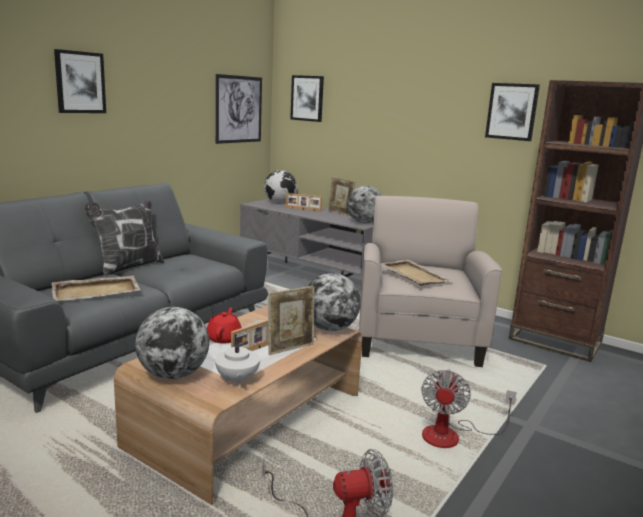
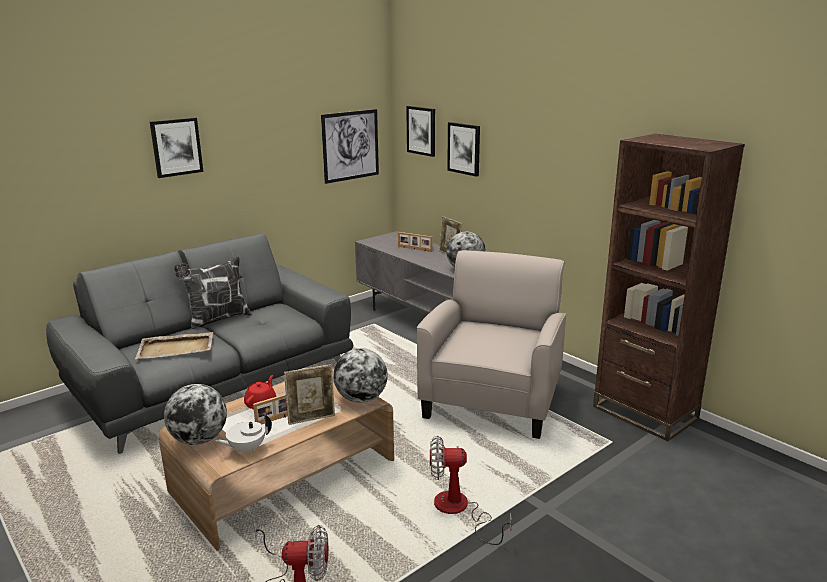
camera: 15 degrees right, 5 degrees up
(237, 380) = (246, 449): white teapot -> white teapot turned 60 degrees clockwise
(280, 203) = (396, 239): globe -> none
(413, 274) = (477, 339): beige tray -> none
(452, 435) = (459, 510): fan -> fan turned 60 degrees clockwise
(512, 111) = (607, 160): picture -> picture (464, 148)

